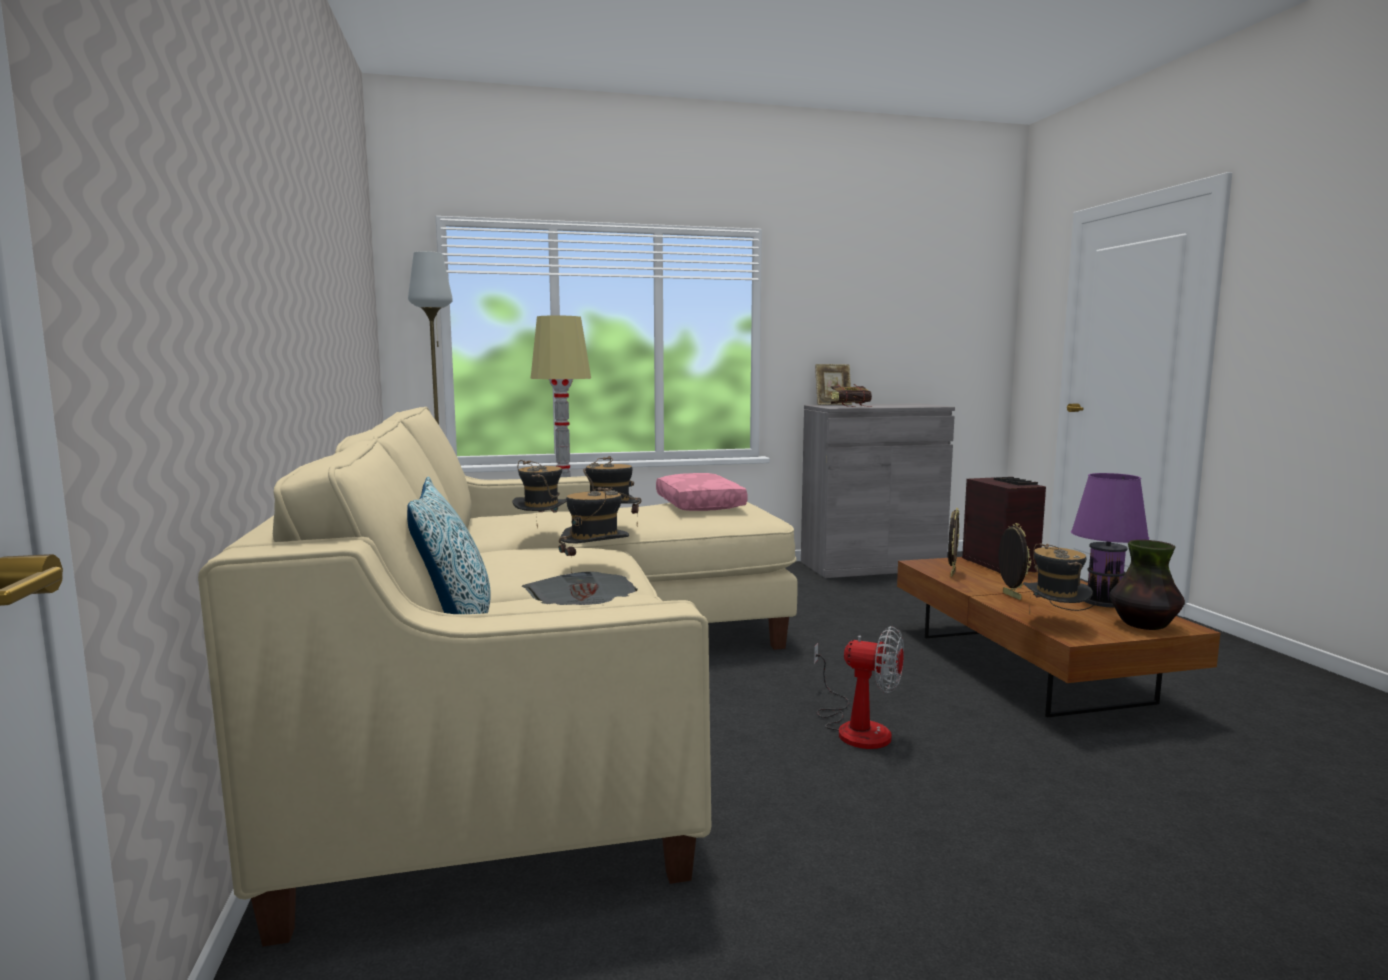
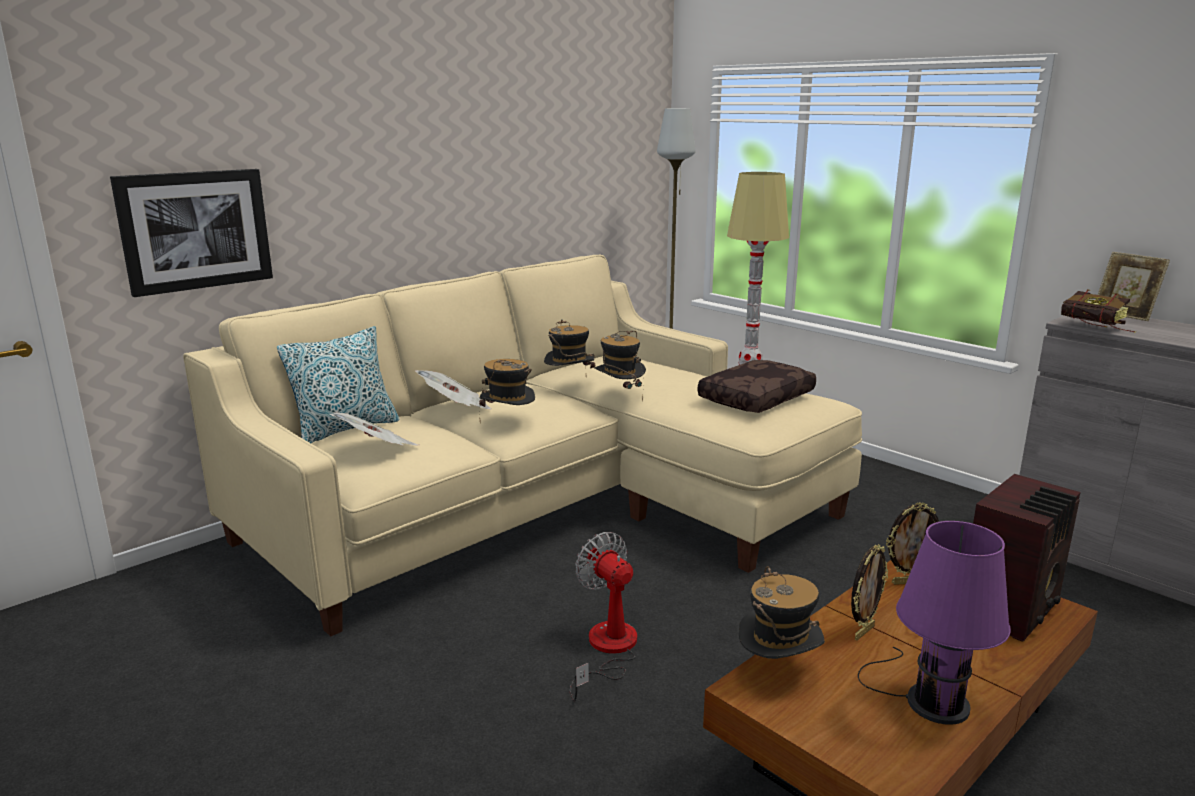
camera: 60 degrees right, 10 degrees up
(179, 316) = (195, 230): none -> picture
(508, 578) = (456, 408): none -> newspaper
(697, 504) = (755, 398): pink pillow -> brown pillow
(856, 727) = (607, 650): fan -> fan turned 150 degrees clockwise
(1143, 625) = (861, 742): vase -> none

